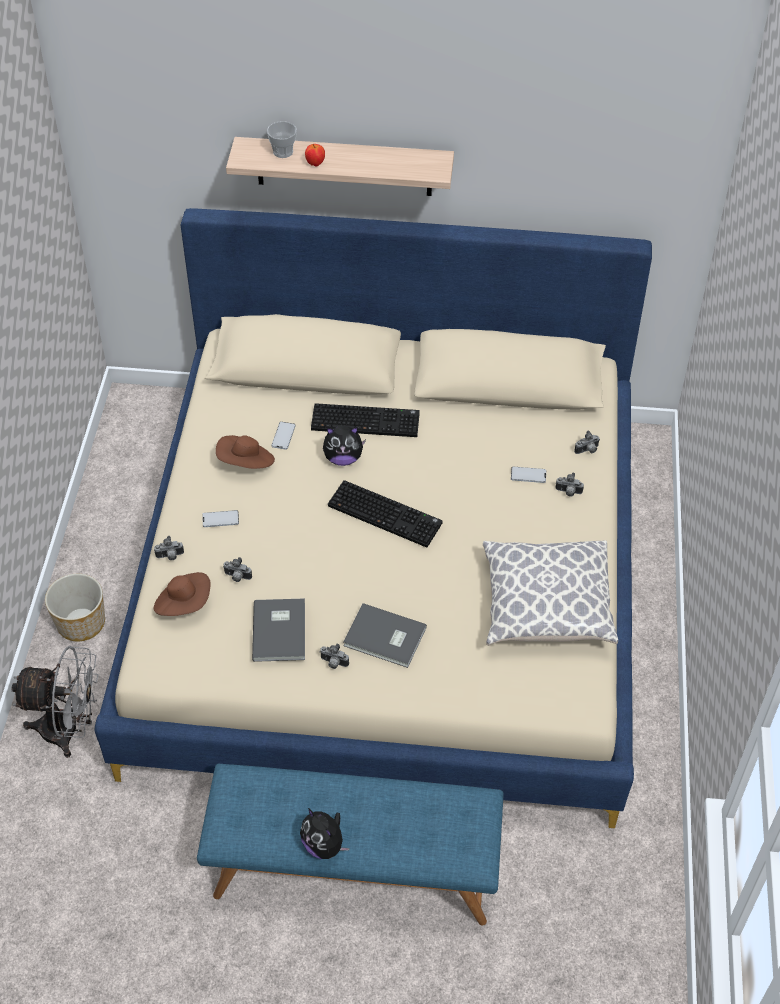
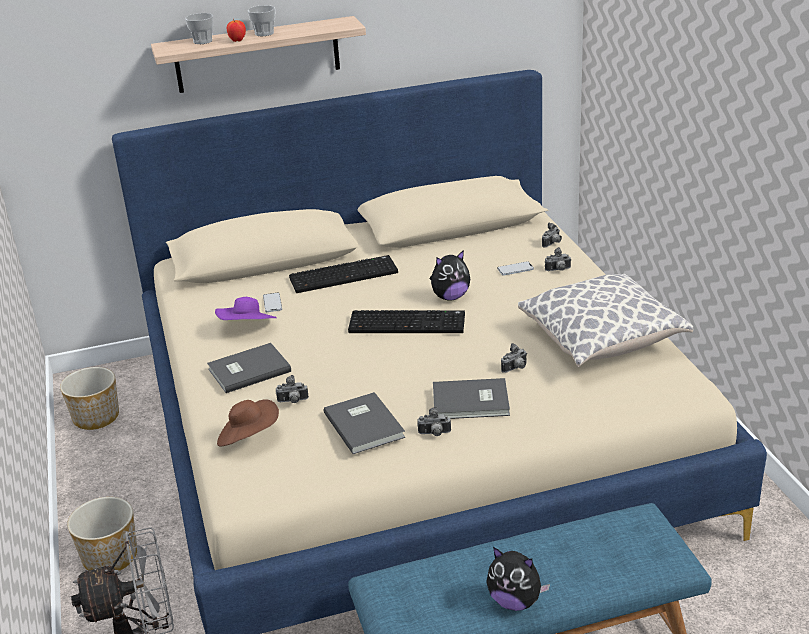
camera: 20 degrees left, 20 degrees down
(129, 454) = (96, 417): none -> planter
(170, 556) = (211, 409): camera -> camera (516, 368)
(220, 519) = (247, 370): phone -> grey book
(246, 463) = (248, 328): brown hat -> purple hat
(343, 458) = (340, 302): plush toy -> plush toy (450, 297)
(347, 157) = (264, 33): none -> cup

